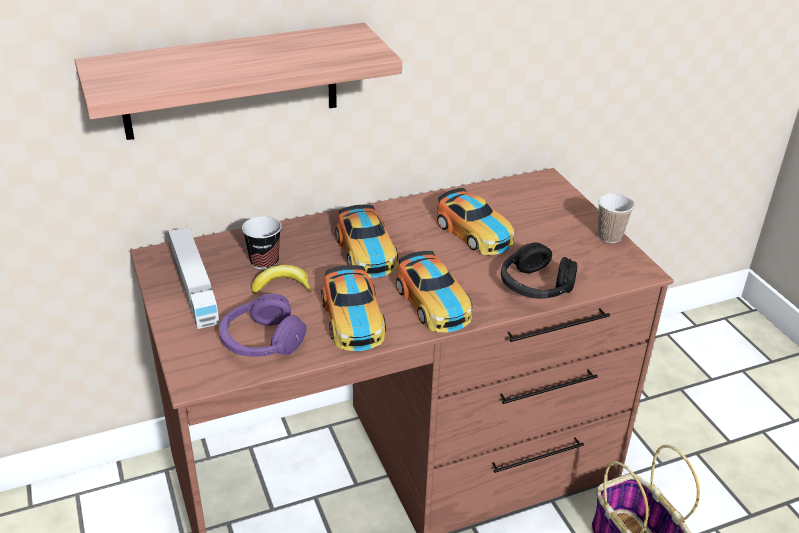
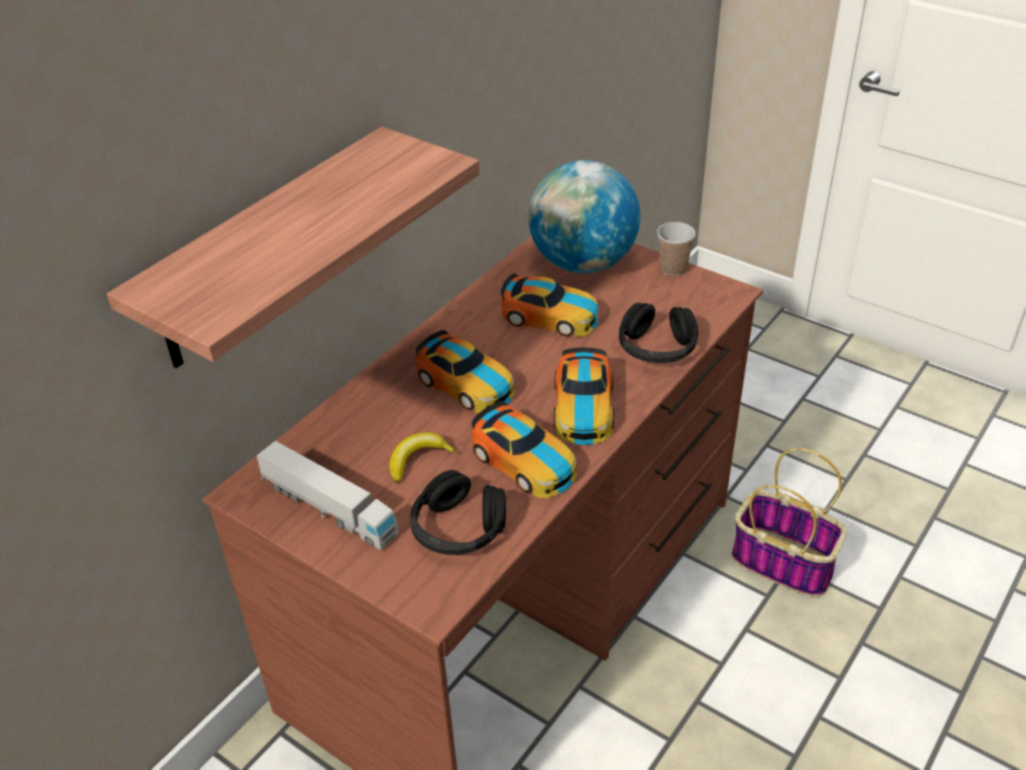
camera: 30 degrees left, 5 degrees up
(261, 341) = (458, 529): purple headphones -> black headphones
(264, 262) = (372, 443): cup -> none
(434, 302) = (583, 408): toy car -> toy car turned 60 degrees clockwise
(539, 206) = (583, 263): none -> globe

